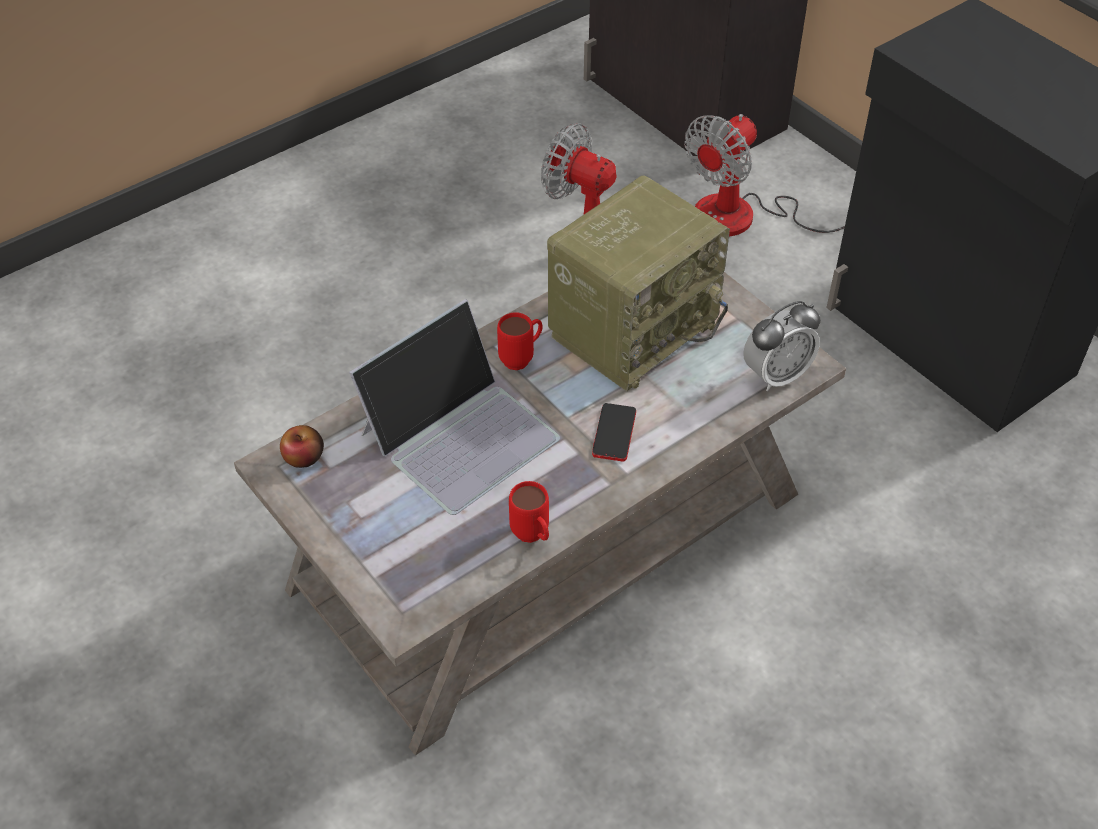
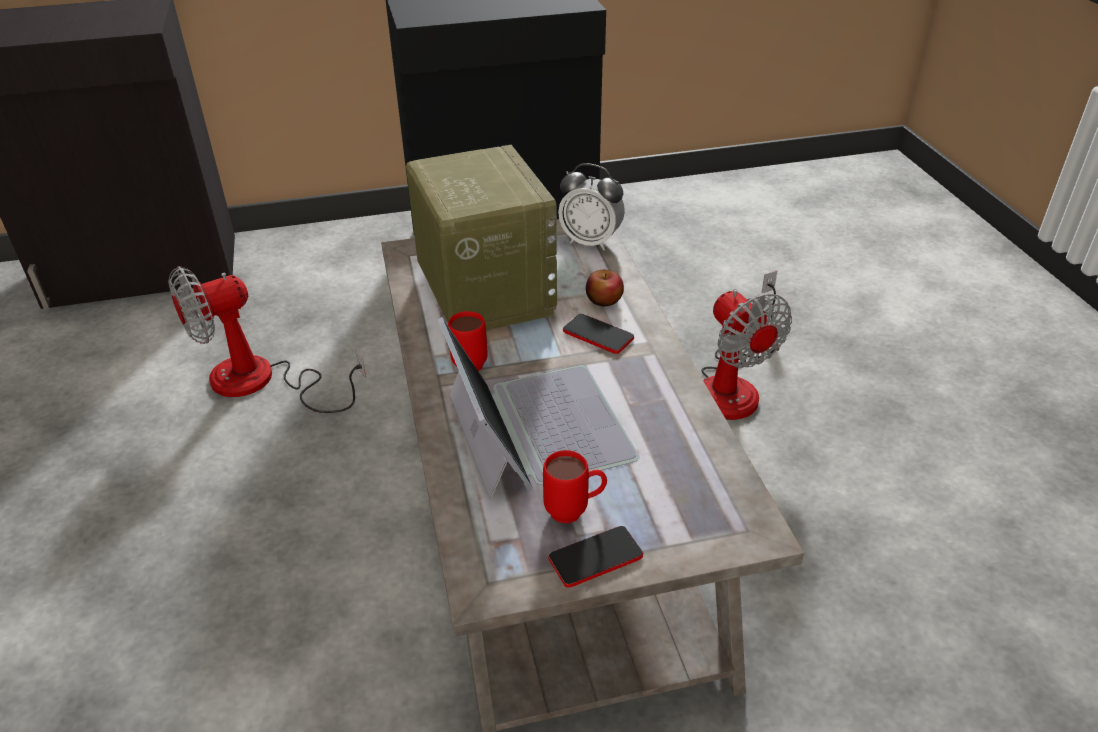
camera: 65 degrees left, 10 degrees down
(304, 457) = (489, 555): apple -> apple (604, 300)
(328, 521) = (595, 558): none -> phone
(533, 537) = (693, 415): red mug -> red mug (575, 511)
(746, 217) = (302, 284): fan -> fan (734, 384)
(776, 375) = (590, 241): alarm clock -> alarm clock turned 120 degrees clockwise

